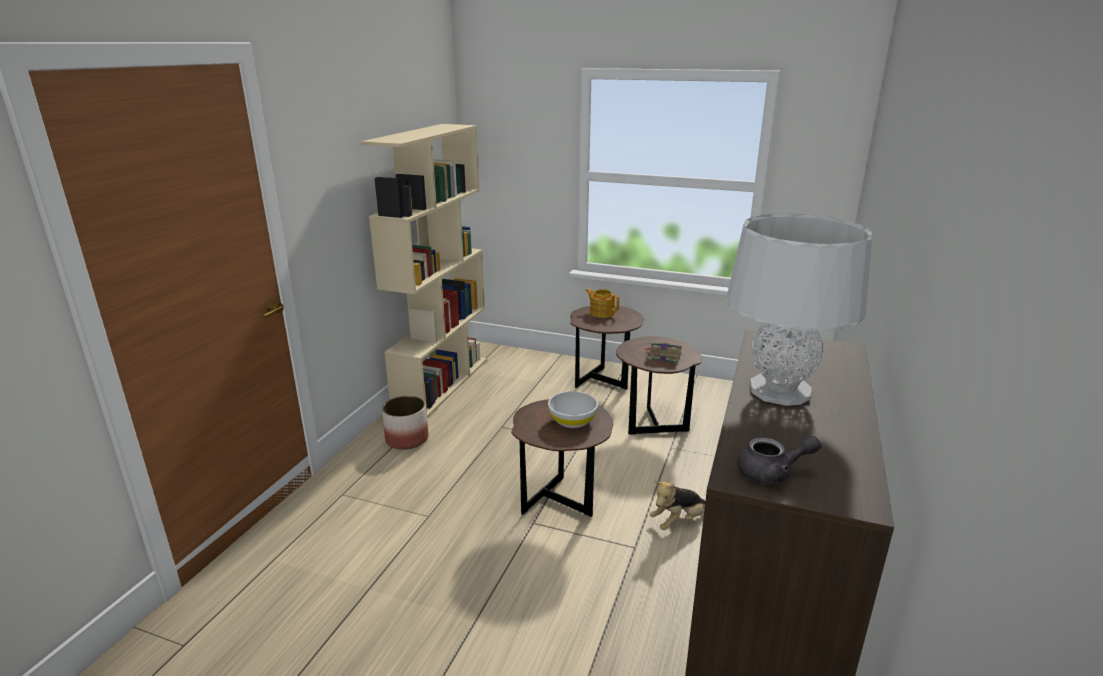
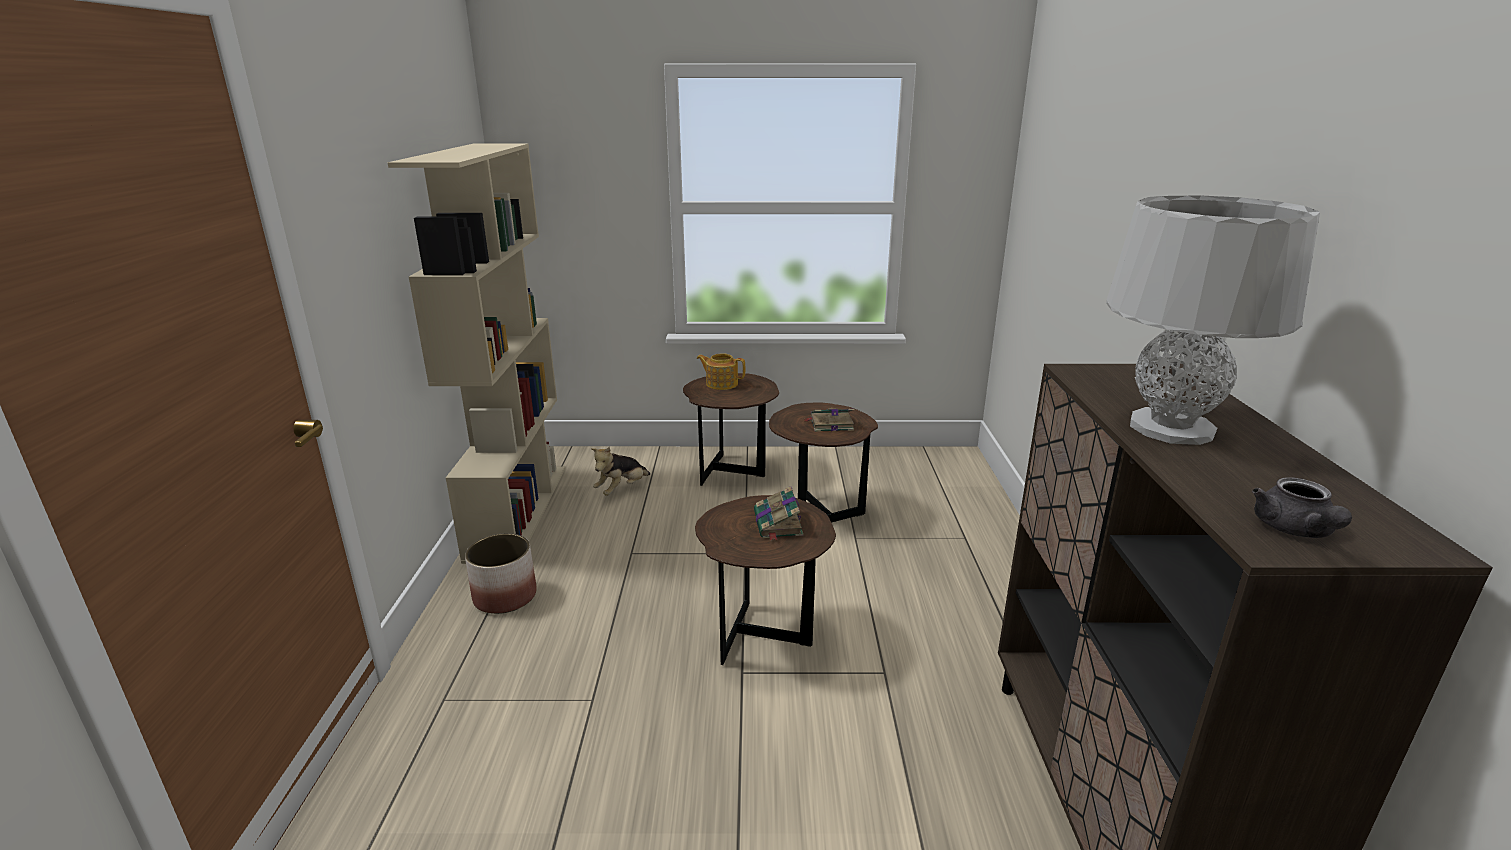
camera: 20 degrees left, 0 degrees up
(573, 421) = (778, 524): white bowl -> book
(678, 521) = (915, 627): plush toy -> plush toy (621, 489)
(772, 473) = (1295, 531): grey teapot -> grey teapot turned 120 degrees clockwise

